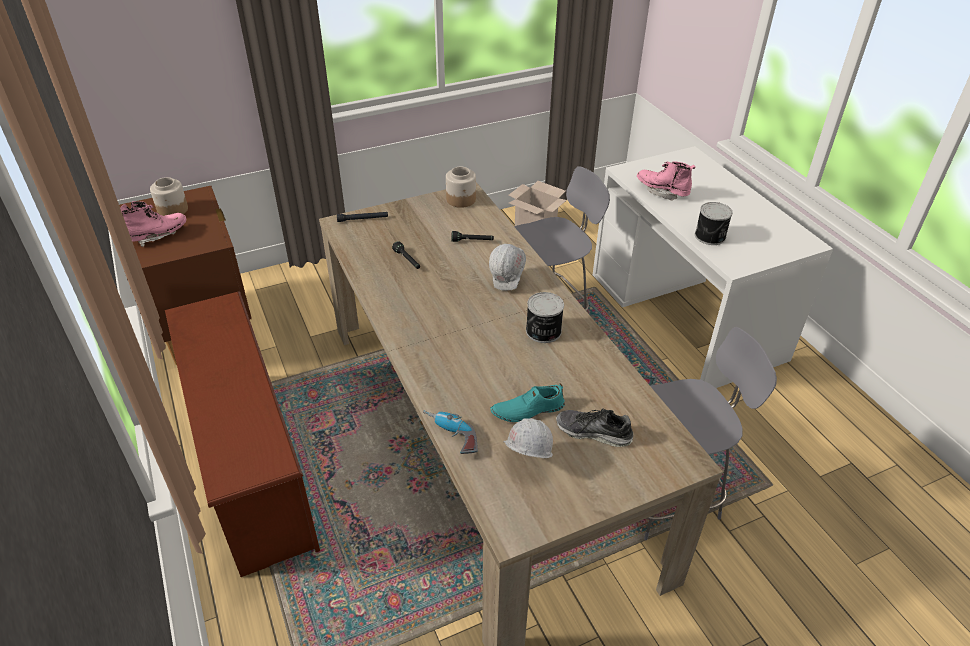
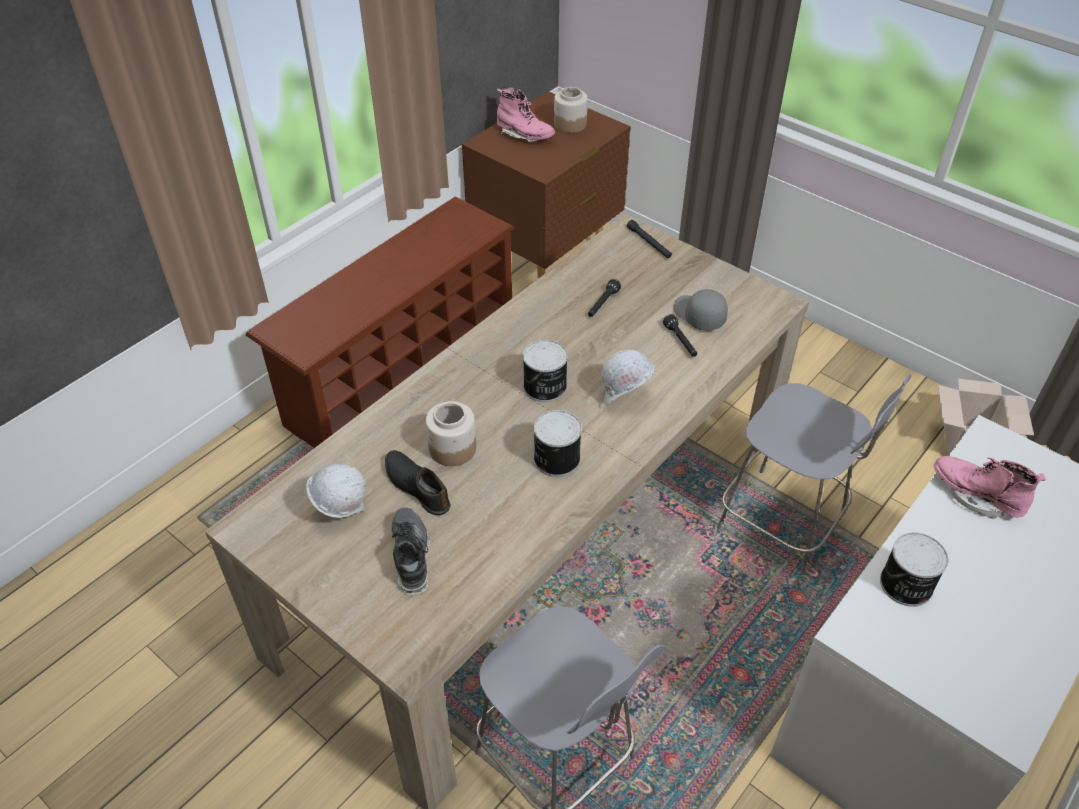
camera: 65 degrees right, 5 degrees up
(450, 436) = (349, 438): power drill -> none
(454, 225) = (698, 315): none -> grey cap
(461, 199) = (757, 302): jar -> jar (452, 449)
(470, 314) = (545, 387): none -> can
(527, 410) = (417, 486): turquoise shoe -> black shoe
(662, 191) = (976, 496): pink boot -> pink boot turned 60 degrees counterclockwise

